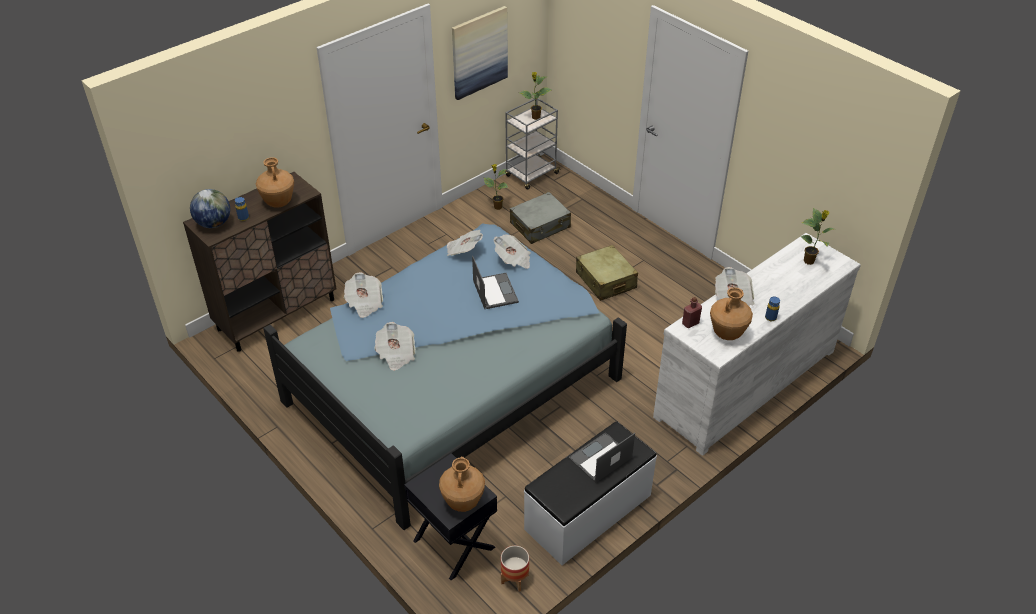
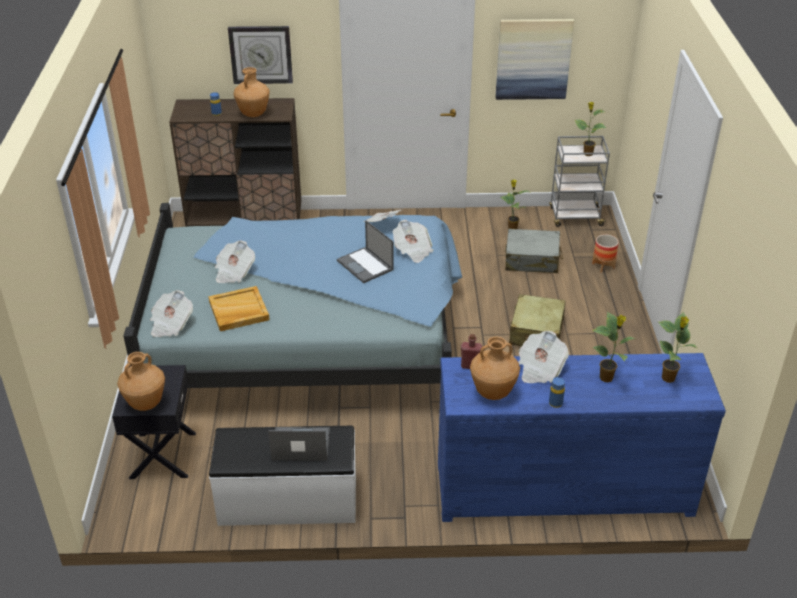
camera: 40 degrees right, 5 degrees down
(214, 223) = (193, 109): globe -> none
(255, 142) = (261, 54): none -> wall clock
(364, 303) = (259, 225): newspaper -> newspaper (171, 324)
(443, 384) = (238, 311): none -> beige tray
(495, 291) = (365, 265): laptop -> laptop turned 120 degrees clockwise
(514, 579) = (171, 510): planter -> planter (603, 266)
(744, 383) = (562, 487): white dresser -> blue dresser
(777, 282) = (607, 378): none -> potted plant

